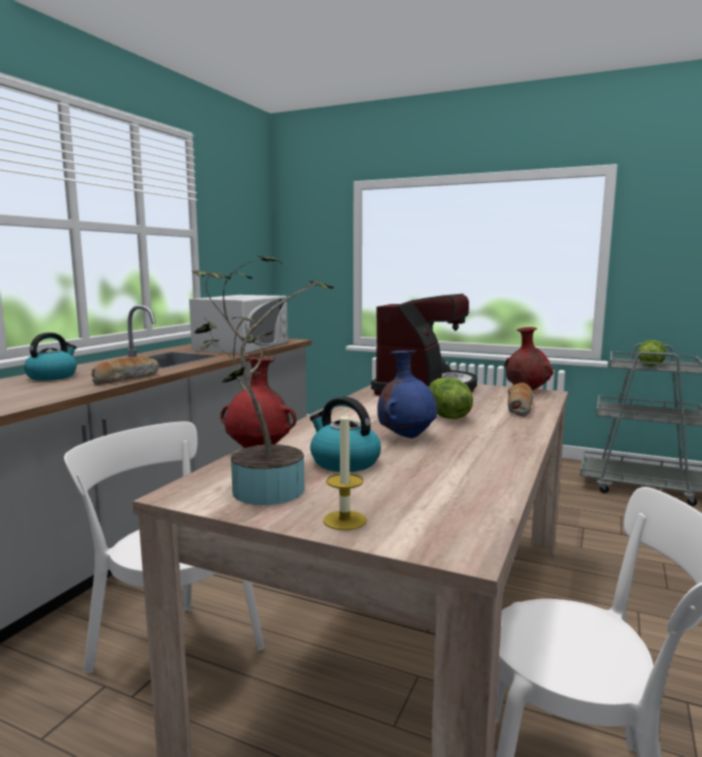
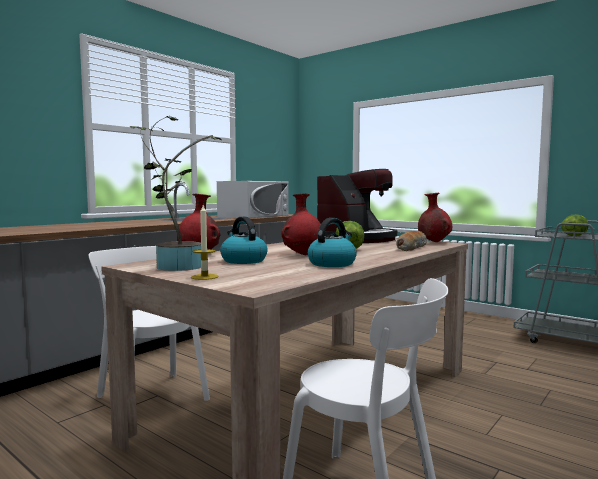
camera: 15 degrees right, 5 degrees down
(52, 376) = (115, 222): kettle -> kettle (332, 264)
(126, 378) = (155, 224): bread -> none
(406, 437) = (303, 254): blue vase -> red vase

